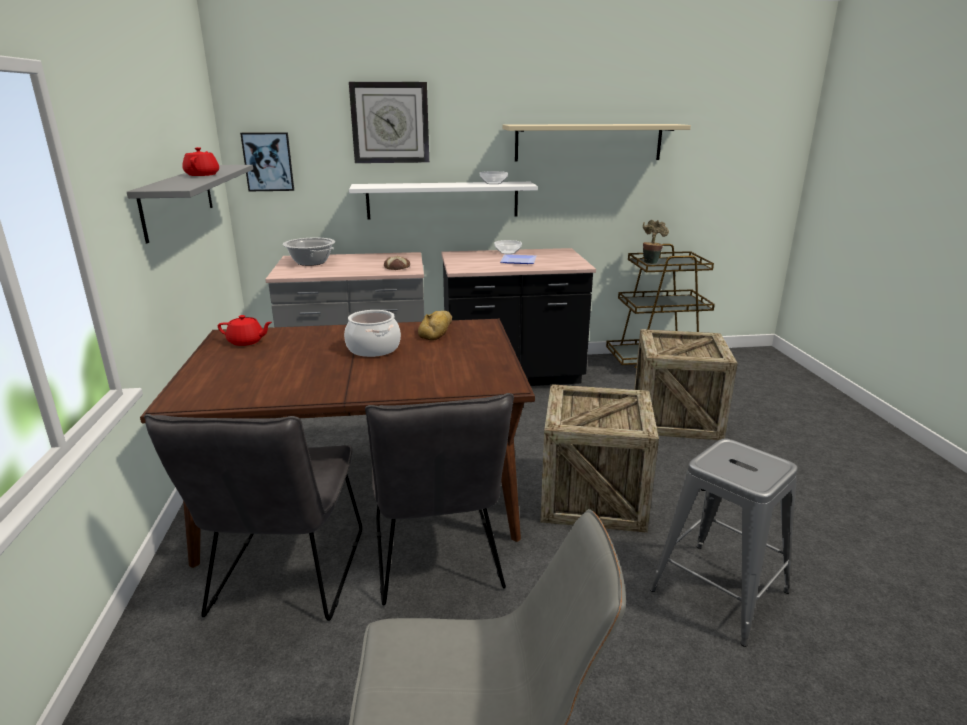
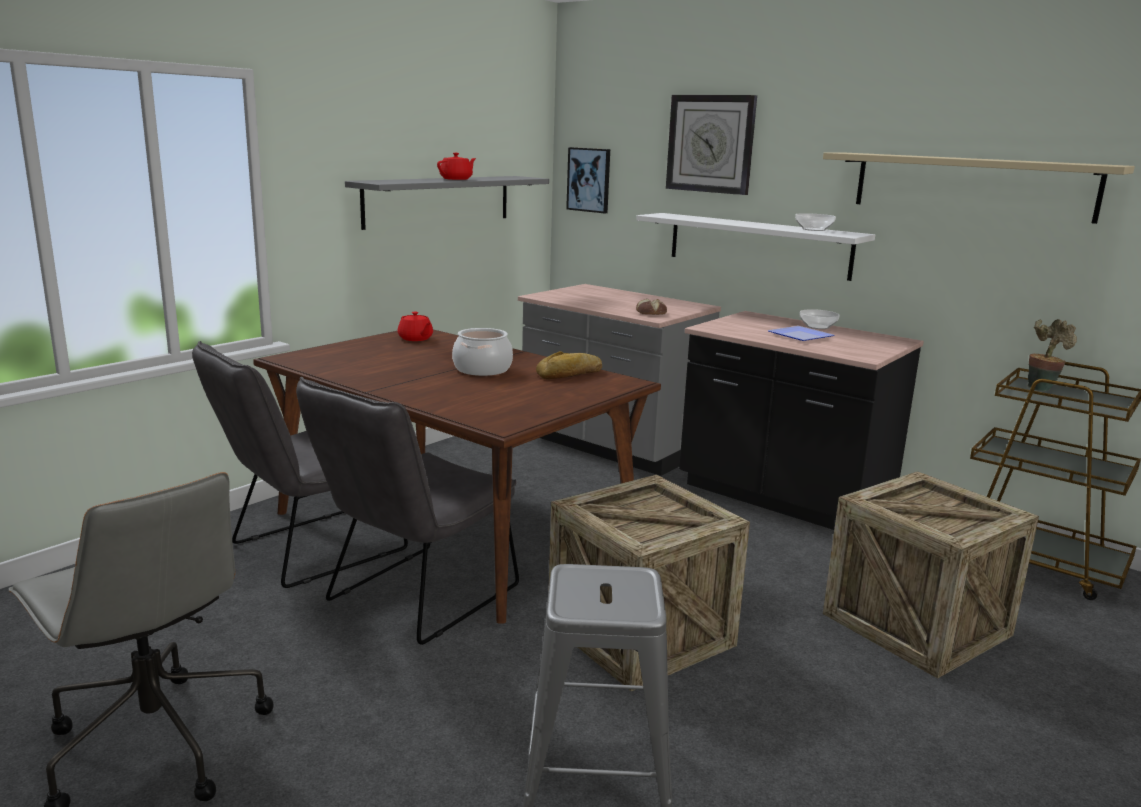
camera: 45 degrees right, 5 degrees down
(311, 262) = (589, 293): cooking pot -> none

